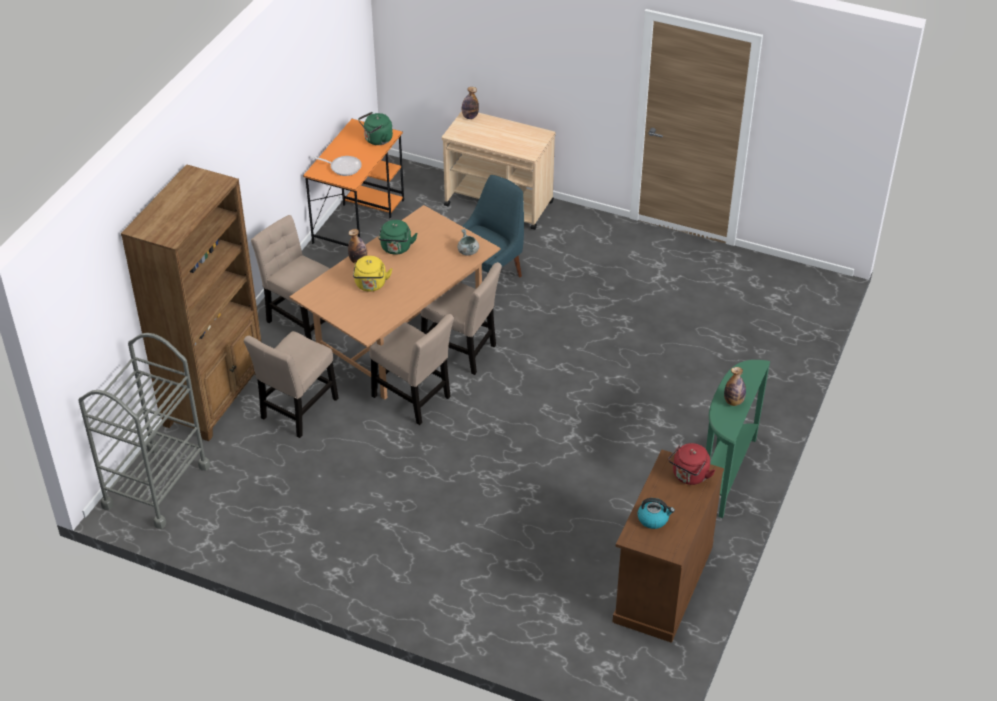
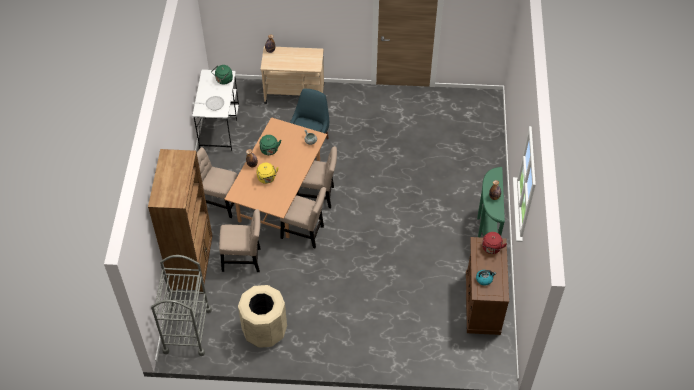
camera: 20 degrees left, 10 degrees up
(275, 521) = (264, 331): none -> beige trash can
(297, 411) = (244, 260): beige chair -> beige chair turned 105 degrees counterclockwise
(359, 220) = (219, 127): orange desk -> white desk

